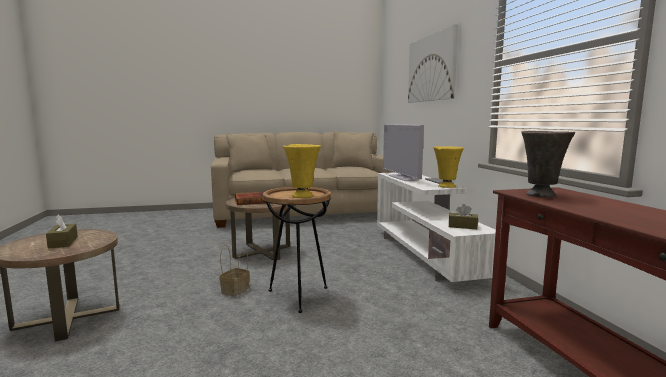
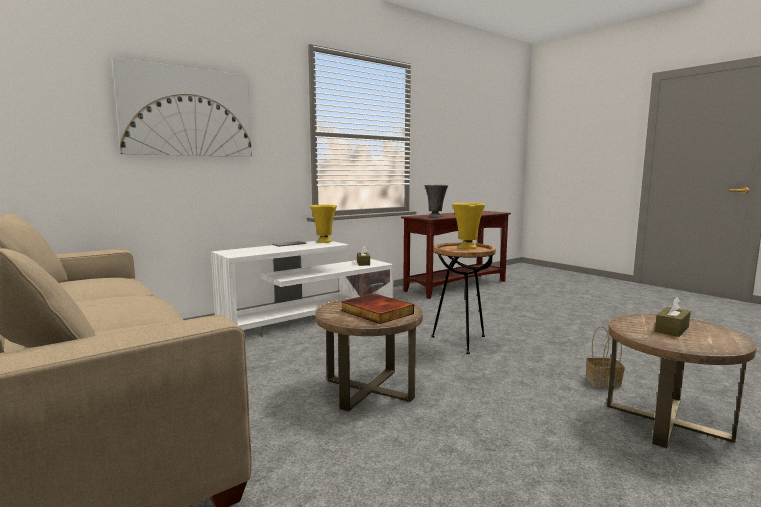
camera: 115 degrees left, 0 degrees up
(235, 291) = (490, 366): basket -> basket (604, 382)
(402, 178) = (275, 250): television -> none

